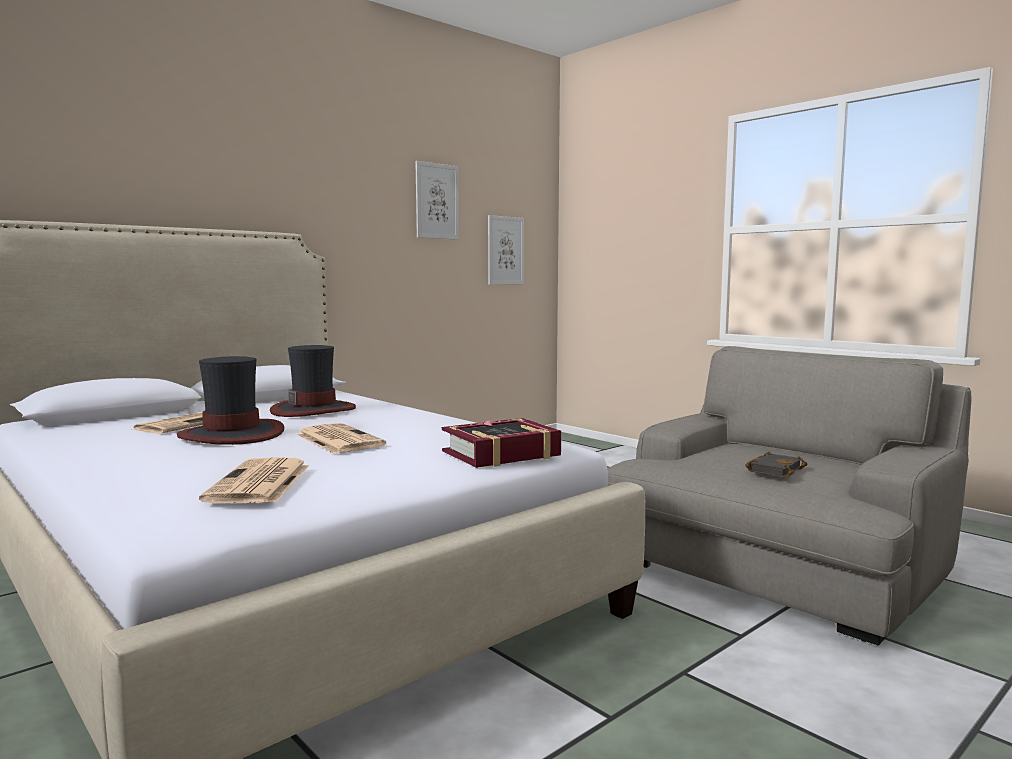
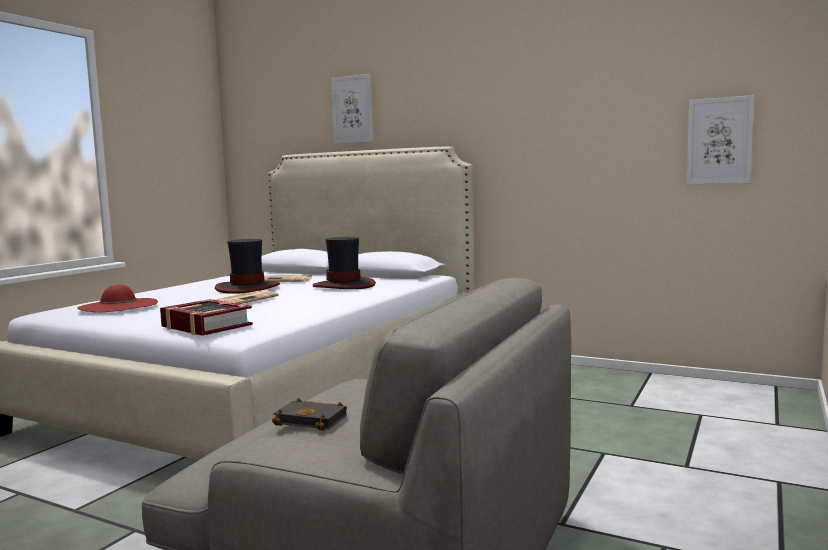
camera: 70 degrees right, 0 degrees up
(259, 483) = (118, 305): newspaper -> red hat
(437, 201) = (611, 95): picture -> picture (352, 109)

